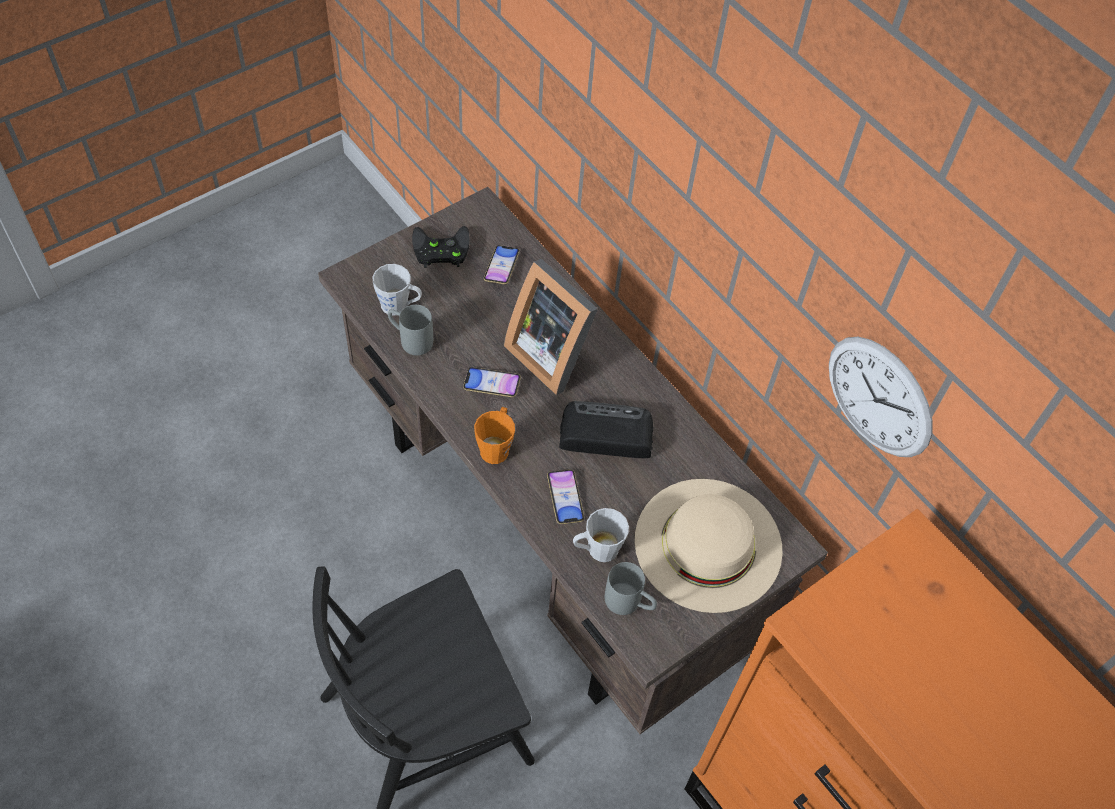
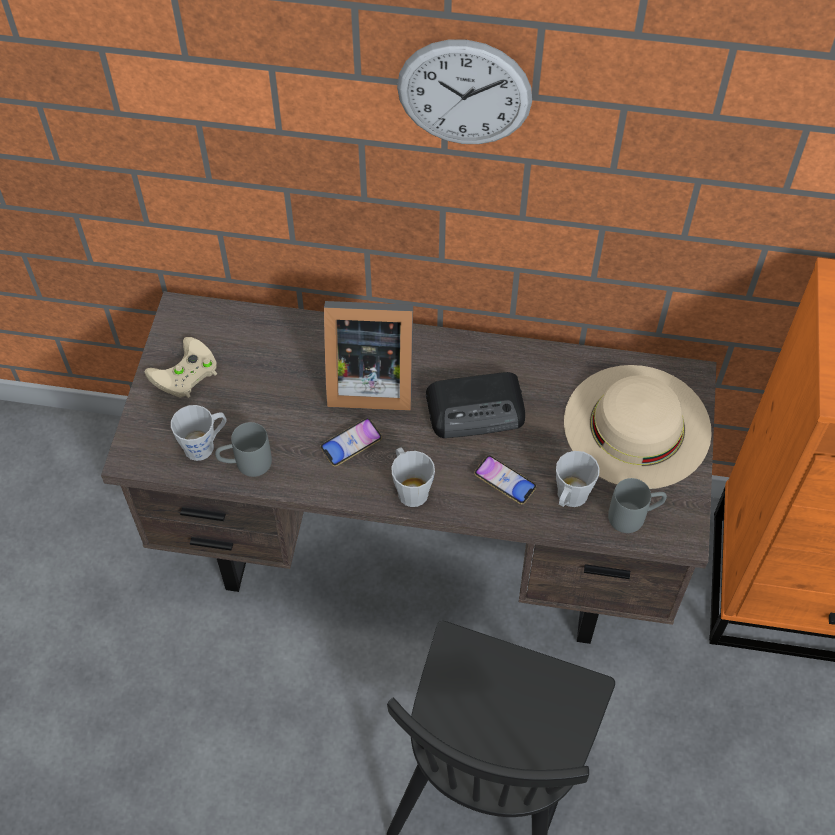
camera: 40 degrees left, 0 degrees up
(439, 250) = (184, 374): black game controller -> beige game controller
(496, 446) = (410, 488): orange mug -> grey mug
(501, 267) = (251, 347): phone -> none
(604, 434) = (477, 409): radio -> radio turned 150 degrees counterclockwise
(879, 397) = (735, 193): wall clock -> wall clock (464, 93)

